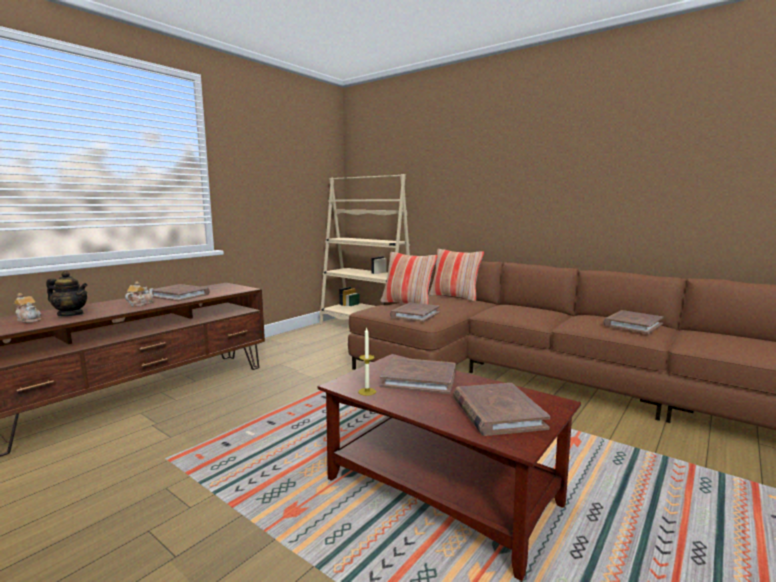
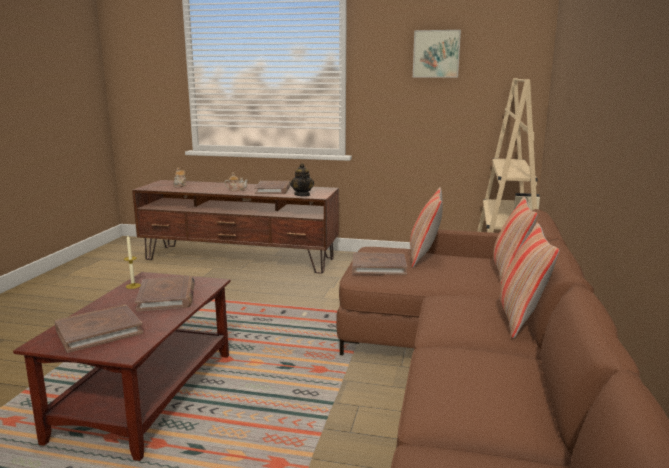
camera: 65 degrees right, 5 degrees up
(71, 314) = (198, 187): teapot -> teapot (302, 195)
(279, 154) = (436, 54): none -> picture
(531, 306) = (520, 318): none -> pillow
(632, 325) = (474, 394): brown book -> none

